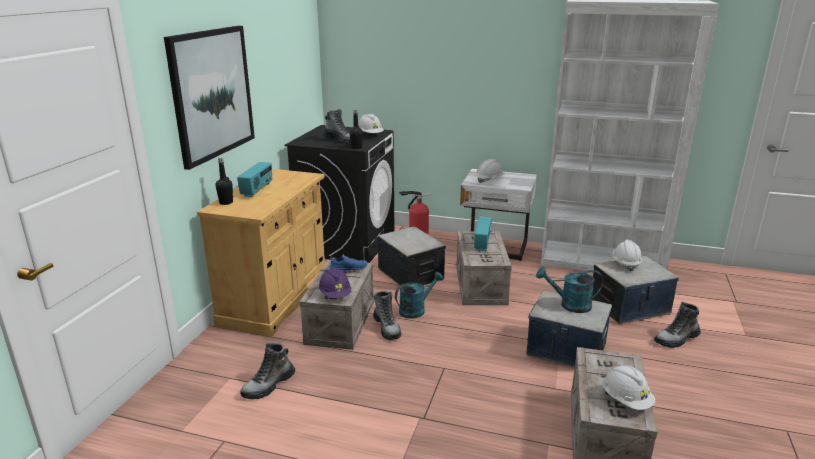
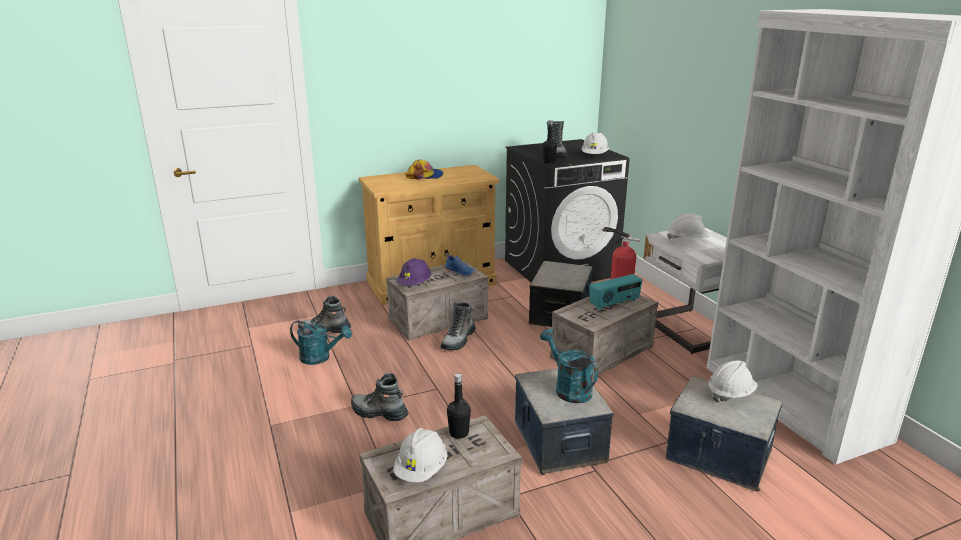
camera: 50 degrees right, 0 degrees up
(212, 93) = (402, 80): picture -> none
(226, 202) = (386, 177): black bottle -> black bottle (459, 433)
(257, 190) = (425, 176): radio -> cap
(416, 310) = (505, 340): turquoise watering can -> turquoise watering can (320, 358)
(676, 339) = (701, 513): boot -> boot (379, 413)

